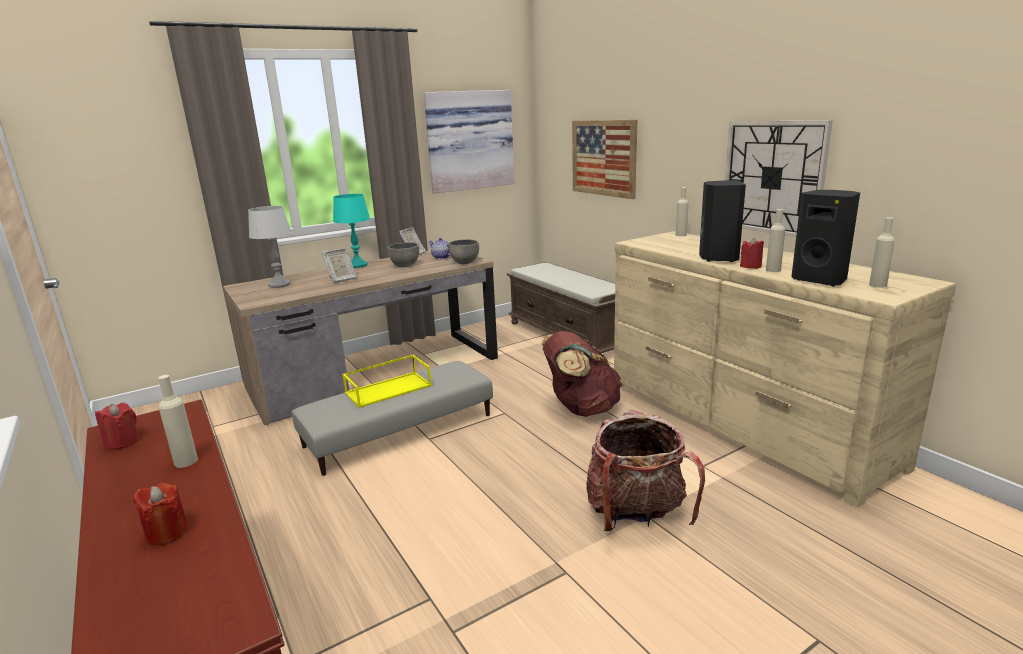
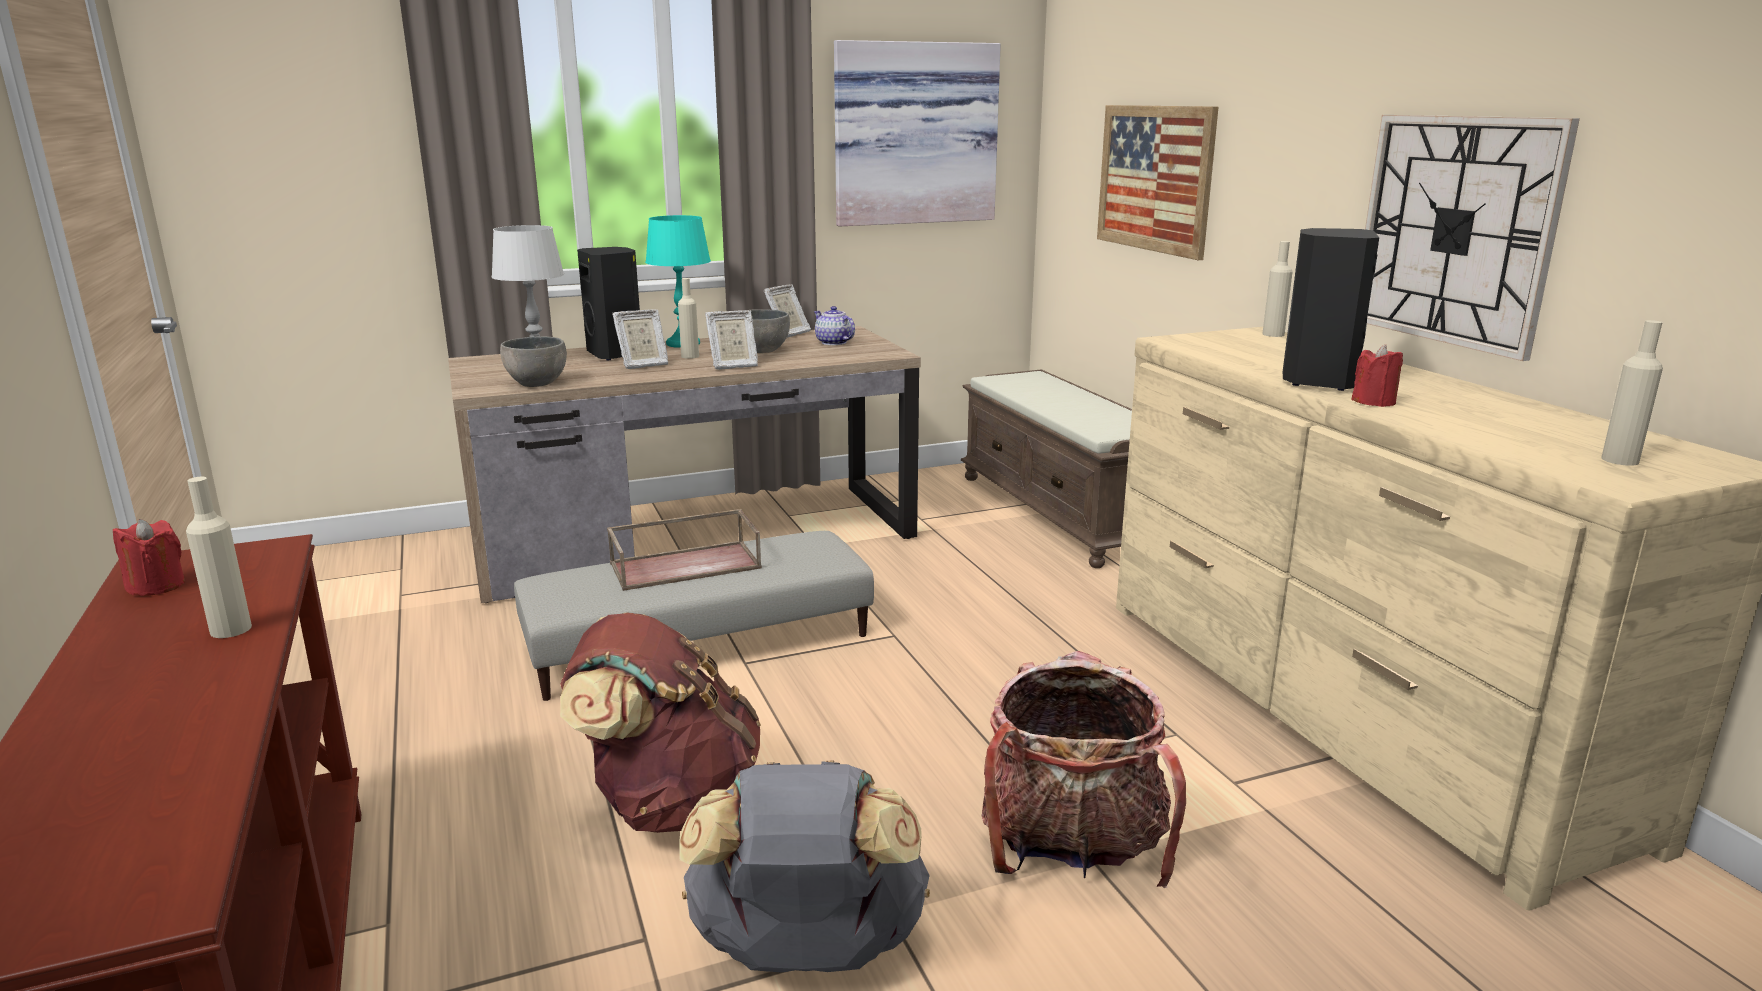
camera: 10 degrees right, 0 degrees up
(167, 533) = (138, 737): red candle -> none
(389, 389) = (686, 565): yellow tray -> brown tray
(393, 275) = (732, 366): none -> picture frame
(464, 262) = (869, 354): grey bowl -> grey bowl (537, 384)
(520, 590) = (807, 952): none -> grey backpack
(581, 409) = (1037, 646): brown backpack -> brown backpack (669, 803)
(773, 270) = (1415, 413): beige bottle -> beige bottle (690, 356)
(820, 280) = (1502, 440): black speaker -> black speaker (616, 354)

